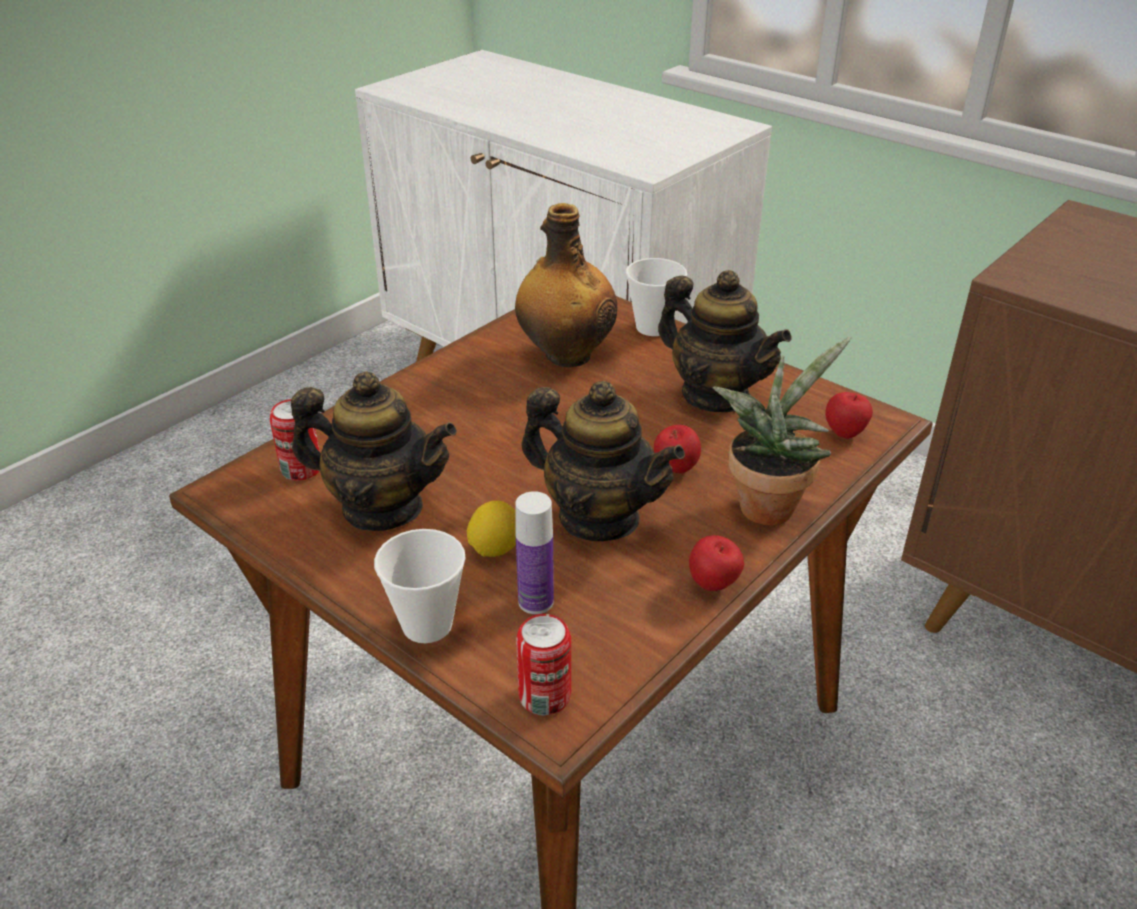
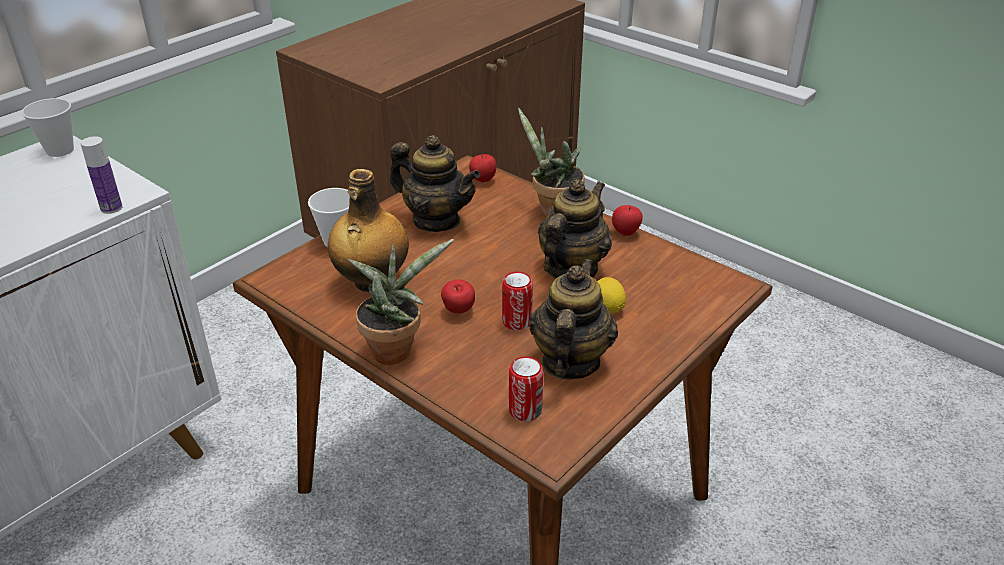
camera: 90 degrees left, 0 degrees up
(427, 625) = (680, 332): cup -> cup (60, 150)
(435, 378) = (395, 348): none -> potted plant
(536, 601) = (651, 292): bottle -> bottle (111, 208)
(544, 696) = (722, 288): can -> can (517, 322)
(675, 470) = (521, 240): apple -> apple (458, 311)
(716, 395) = (436, 220): teapot -> teapot turned 75 degrees clockwise

